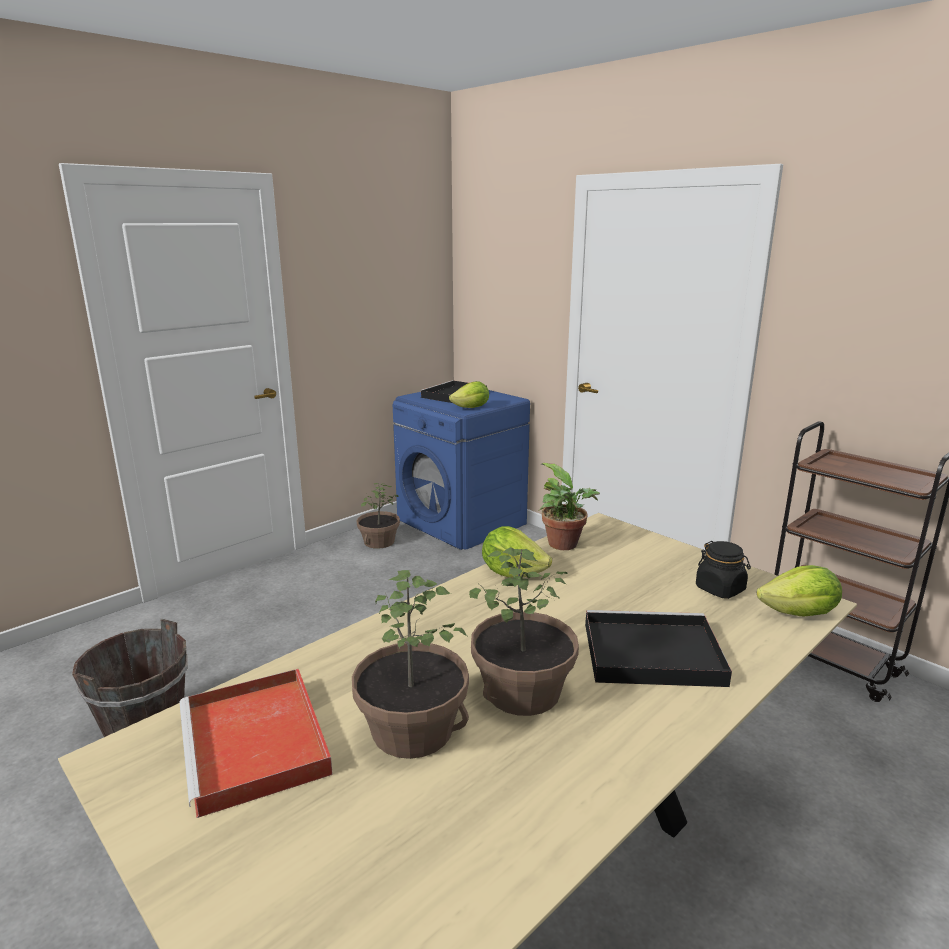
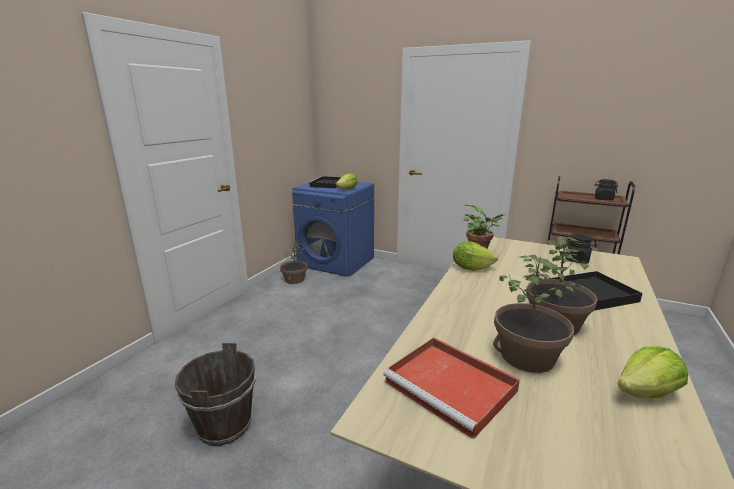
camera: 20 degrees left, 0 degrees up
(799, 614) = (623, 265): lettuce -> lettuce (646, 393)
(895, 476) = (603, 199): none -> black jar

